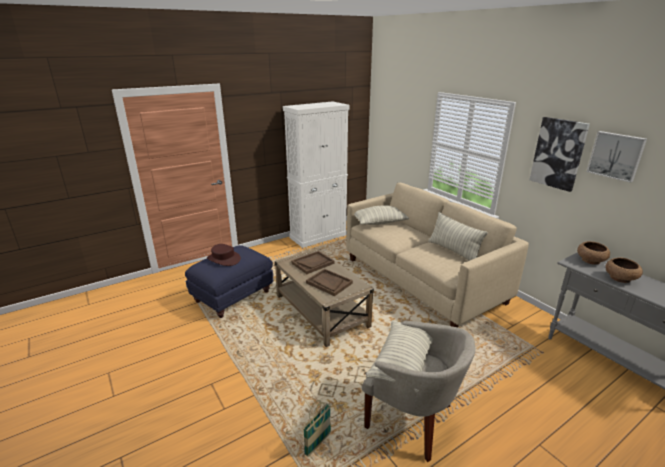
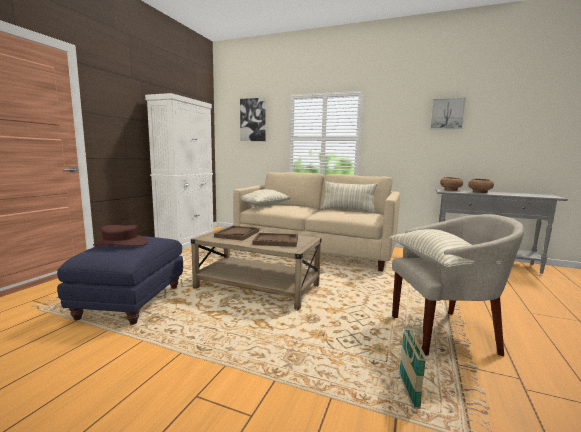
camera: 35 degrees left, 15 degrees down
(558, 153) = (404, 122): picture -> picture (253, 120)

